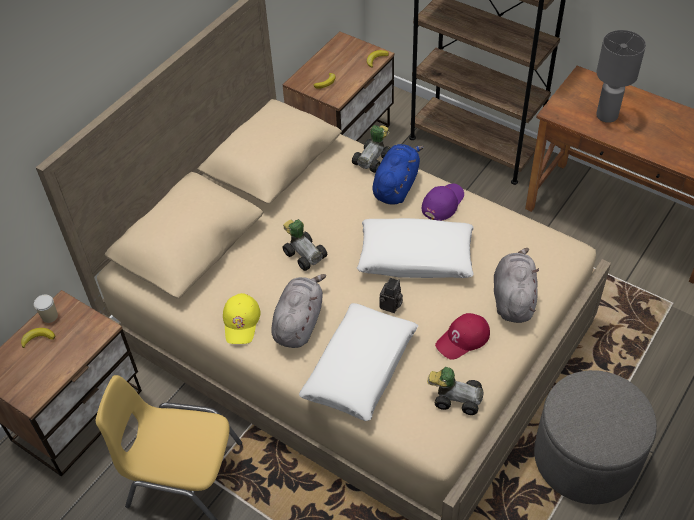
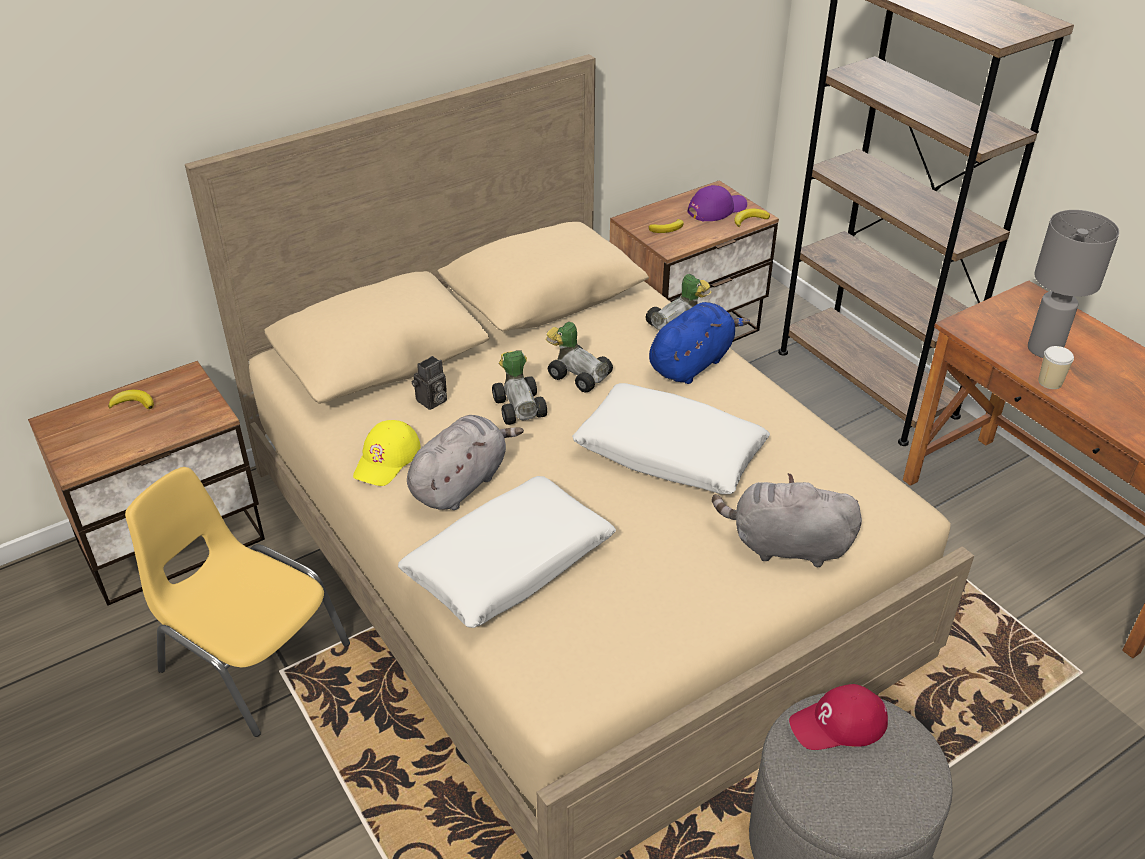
camera: 20 degrees right, 10 degrees down
(49, 316) = (163, 384): cup -> cup (1050, 382)
(391, 306) = (599, 501): camera -> camera (431, 402)
(442, 203) = (746, 400): purple cap -> purple cap (716, 209)
(455, 397) = (623, 646): toy car -> toy car (578, 374)
(463, 339) = (679, 574): red cap -> red cap (838, 724)
(513, 298) = (785, 546): grey plush toy -> grey plush toy turned 105 degrees counterclockwise

